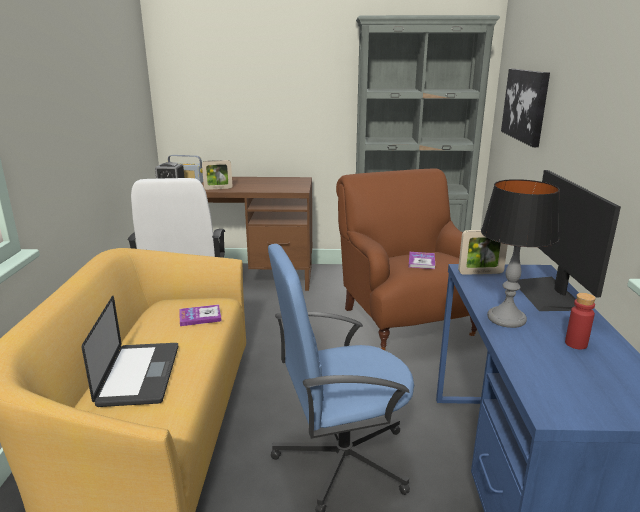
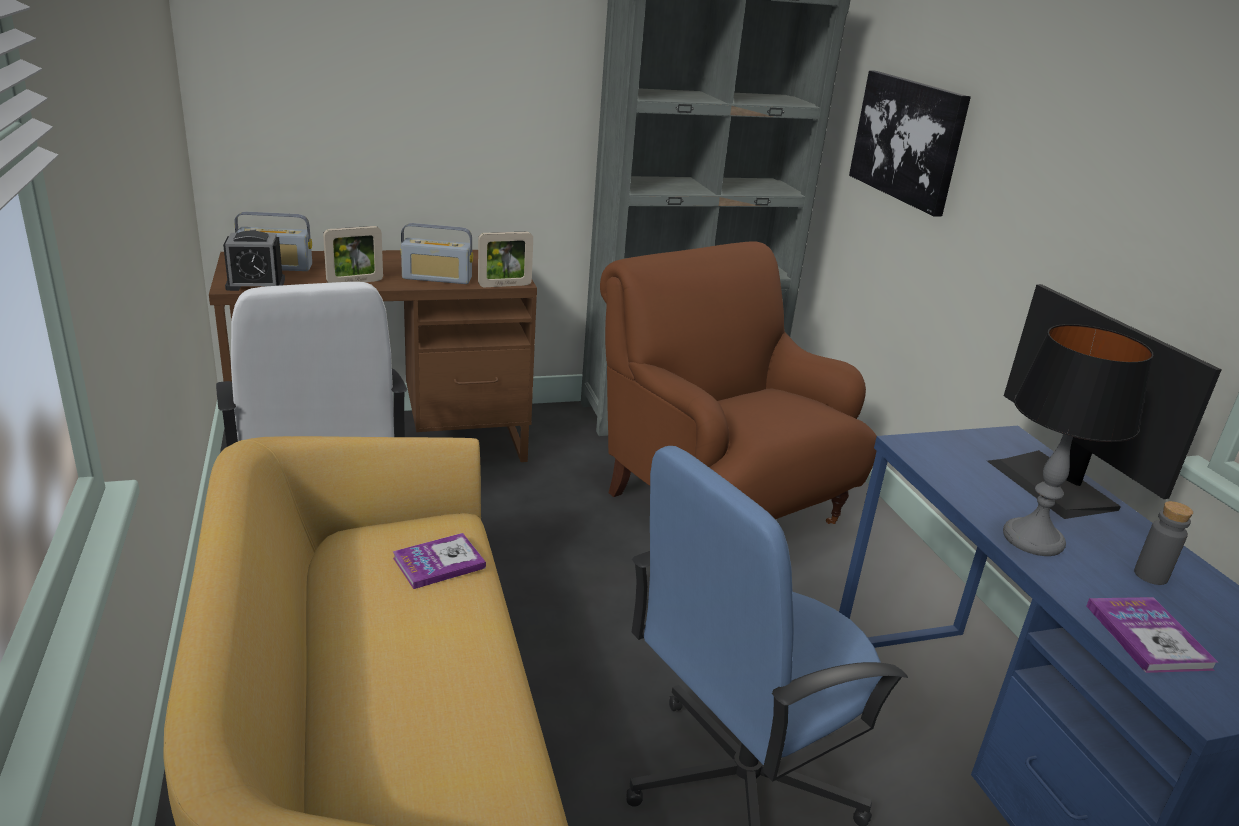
camera: 20 degrees left, 5 degrees up
(139, 375) = (404, 709): laptop -> none
(260, 188) = (437, 278): none -> radio
(421, 261) = (770, 414): book -> book (1147, 637)
(480, 273) = (935, 451): picture frame -> picture frame (504, 285)
(576, 344) = (1150, 575): red bottle -> grey bottle

